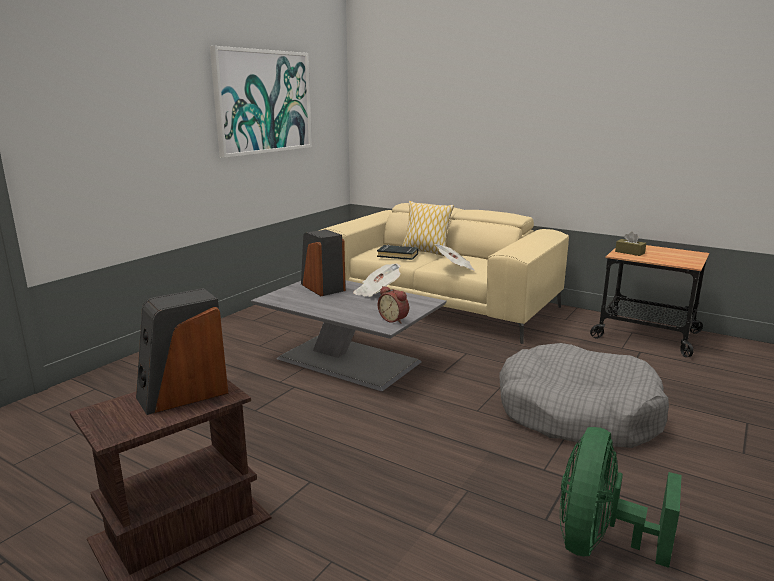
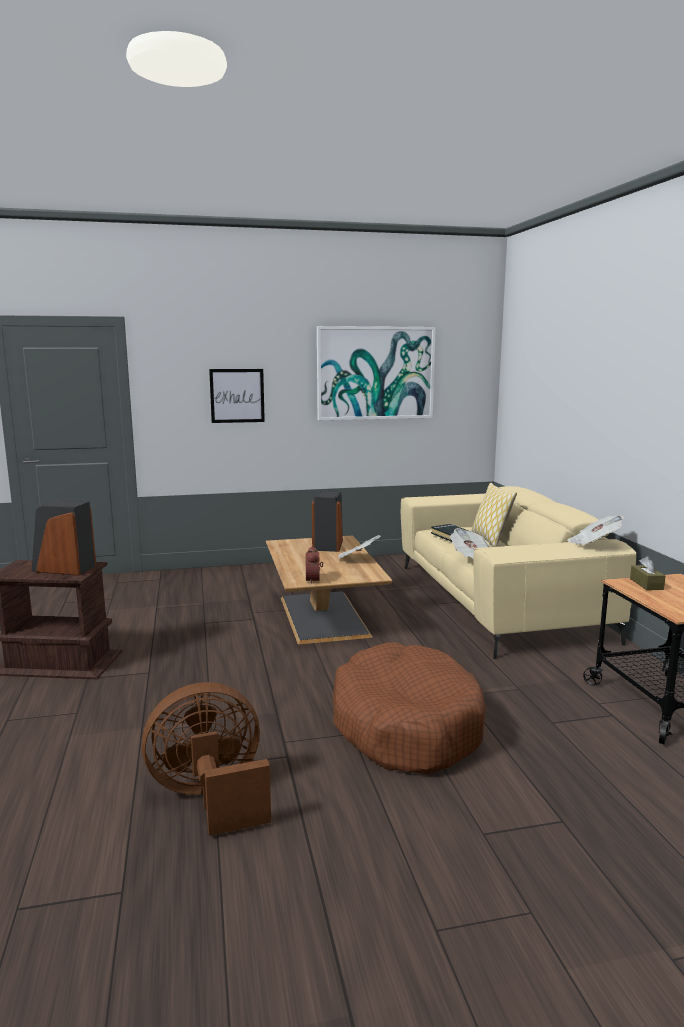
camera: 45 degrees right, 5 degrees down
(137, 133) = (237, 395): none -> picture
(351, 360) = (324, 617): grey coffee table -> brown coffee table
(544, 234) = (594, 543): none -> newspaper
(577, 413) = (405, 725): grey dog bed -> brown dog bed
(600, 543) = (211, 798): green fan -> brown fan

